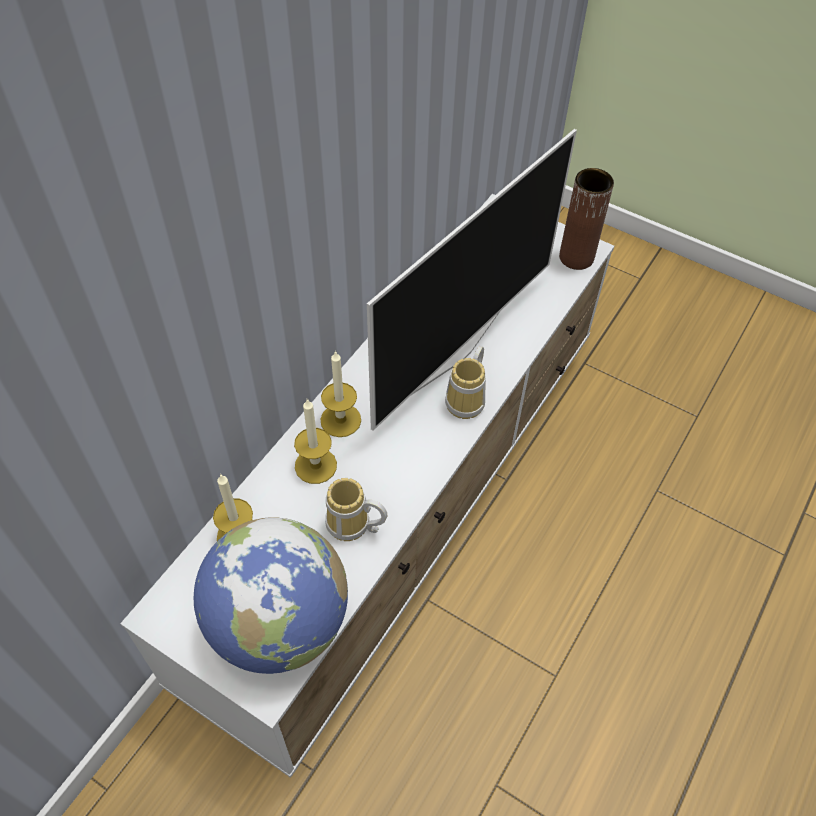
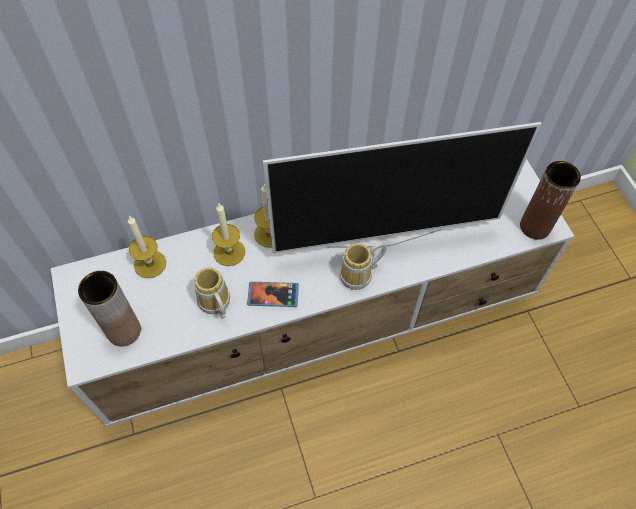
camera: 40 degrees right, 5 degrees up
(279, 623) = (124, 331): globe -> brown vase
(403, 475) = (273, 295): none -> phone

